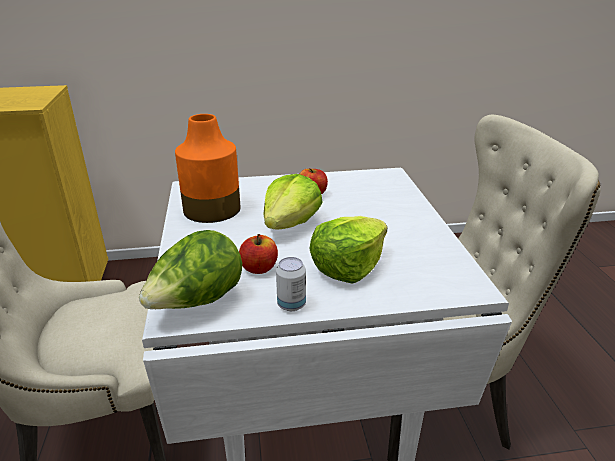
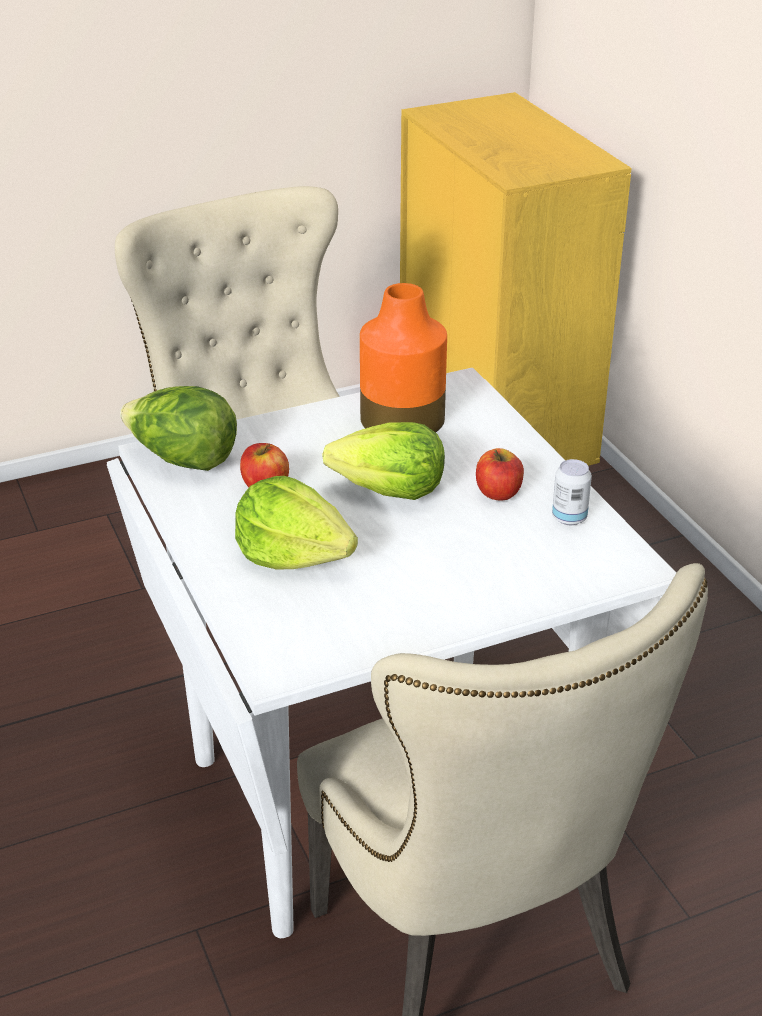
camera: 75 degrees right, 5 degrees up
(291, 305) = (196, 523): can -> can (569, 518)

